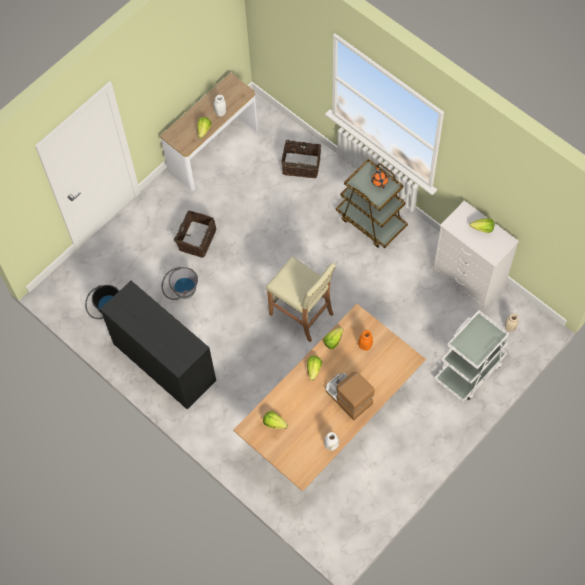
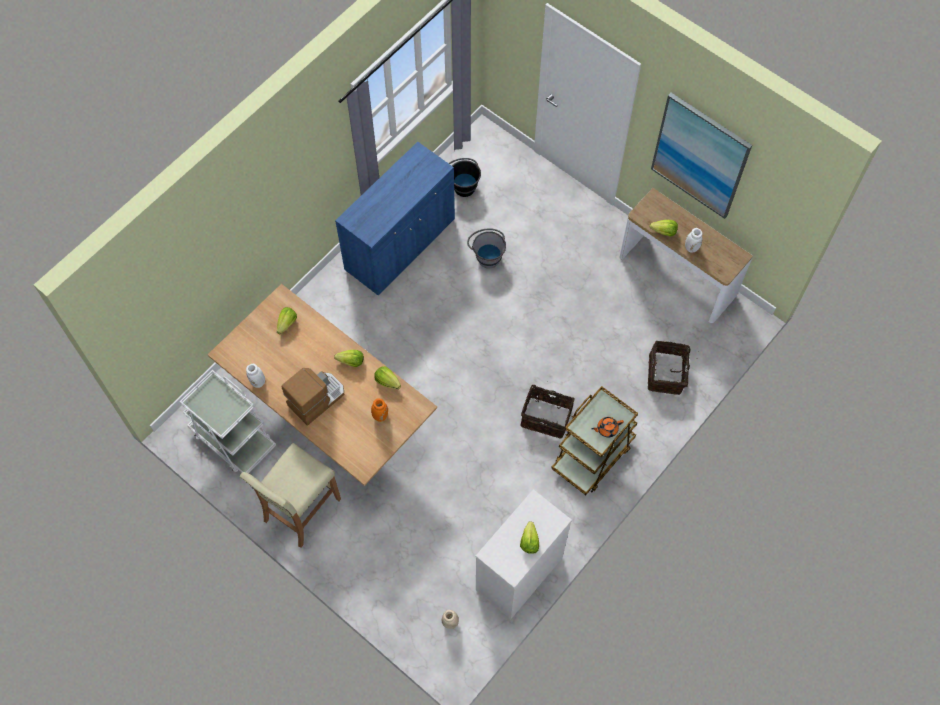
camera: 85 degrees right, 0 degrees up
(164, 362) = (400, 245): black cabinet -> blue cabinet
(171, 72) = (700, 156): none -> picture
(196, 239) = (555, 265): basket -> basket (546, 416)
(302, 314) = (462, 380): beige stool -> beige stool (301, 510)
(469, 370) = (392, 571): white cart -> white cart (233, 439)

